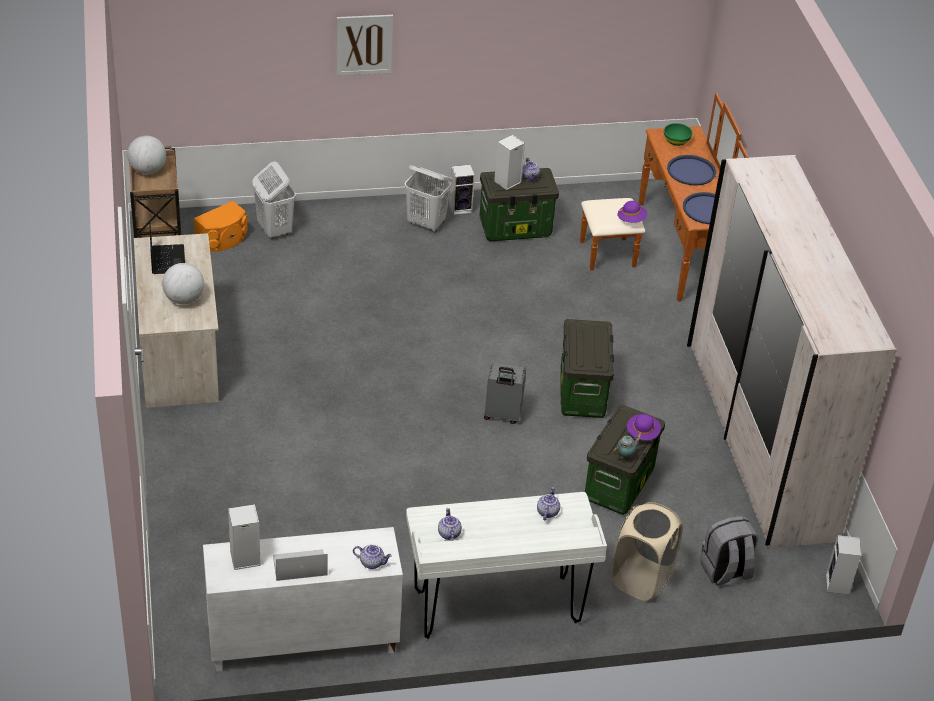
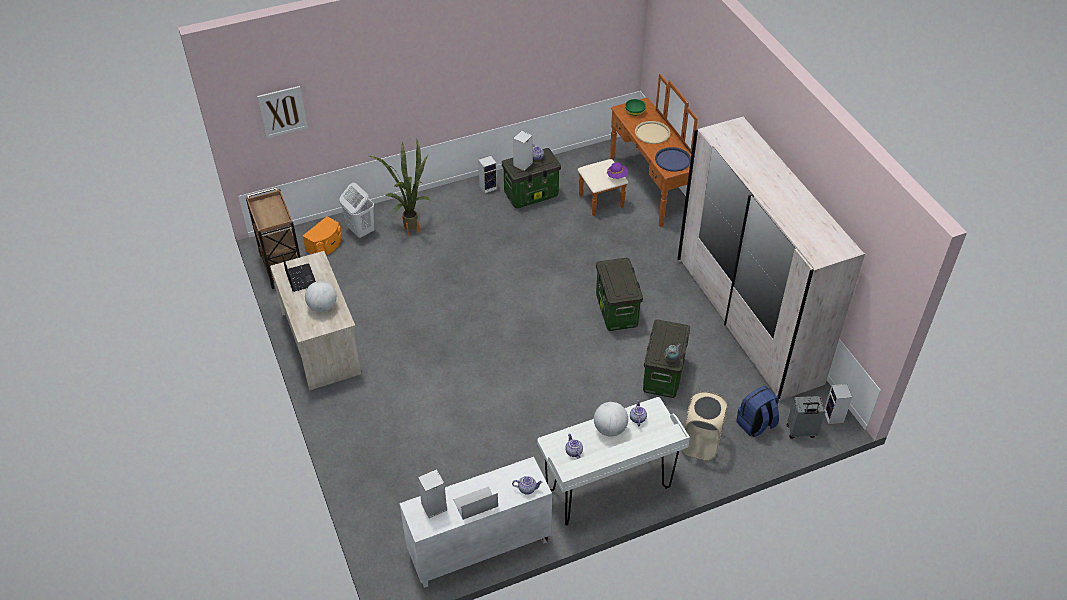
camera: 10 degrees left, 5 degrees up
(148, 170) = (264, 210): globe -> globe (610, 429)
(342, 237) = (411, 226): none -> potted plant
(364, 44) = (404, 86): picture -> picture (282, 112)
(426, 223) = (468, 204): white laundry basket -> none
(502, 415) = (566, 340): grey suitcase -> grey suitcase (801, 432)
(642, 433) = (677, 338): purple hat -> none
(691, 171) = (652, 133): blue tray -> beige tray
(725, 571) = (756, 425): grey backpack -> blue backpack

